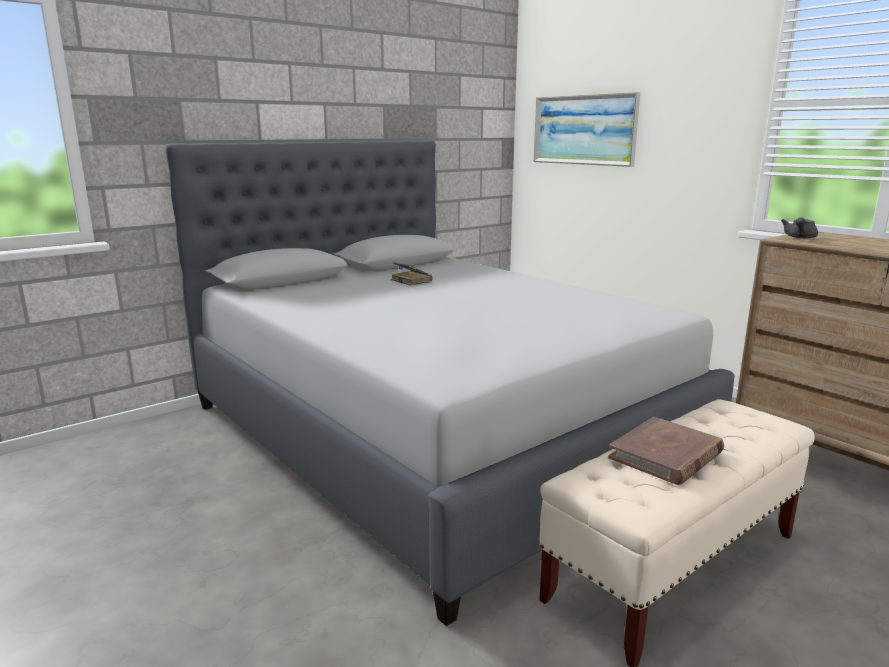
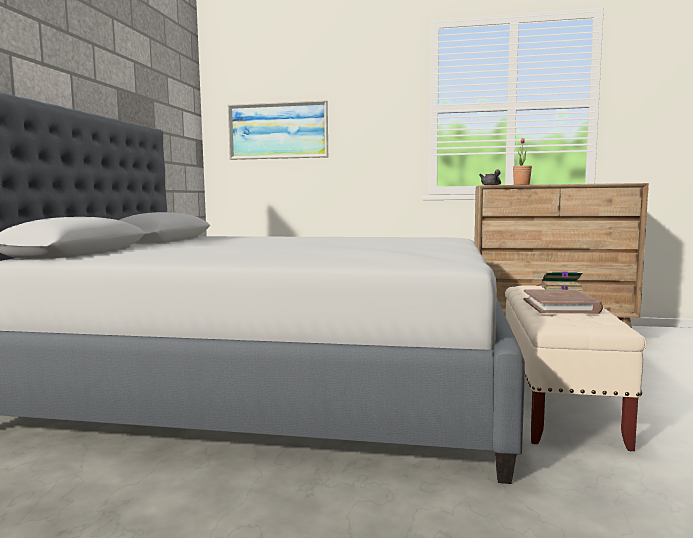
camera: 40 degrees left, 10 degrees down
(410, 280) = (217, 243): book -> book (560, 289)
(839, 244) = (521, 184): none -> potted plant

